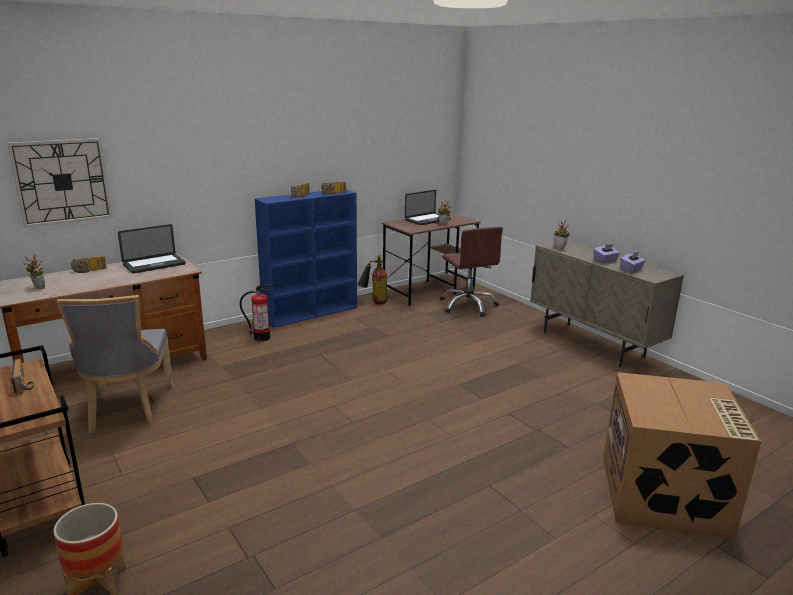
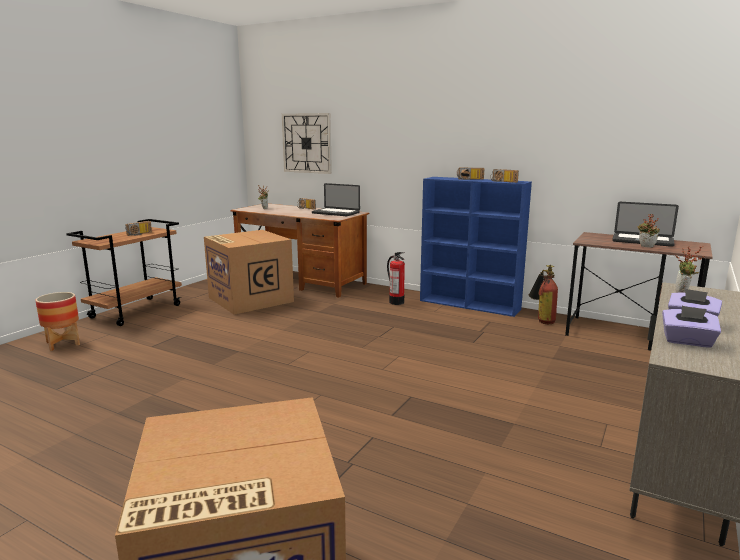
camera: 65 degrees right, 5 degrees down
(128, 410) = (249, 299): grey chair -> cardboard box
(468, 306) = (630, 363): brown office chair -> none

